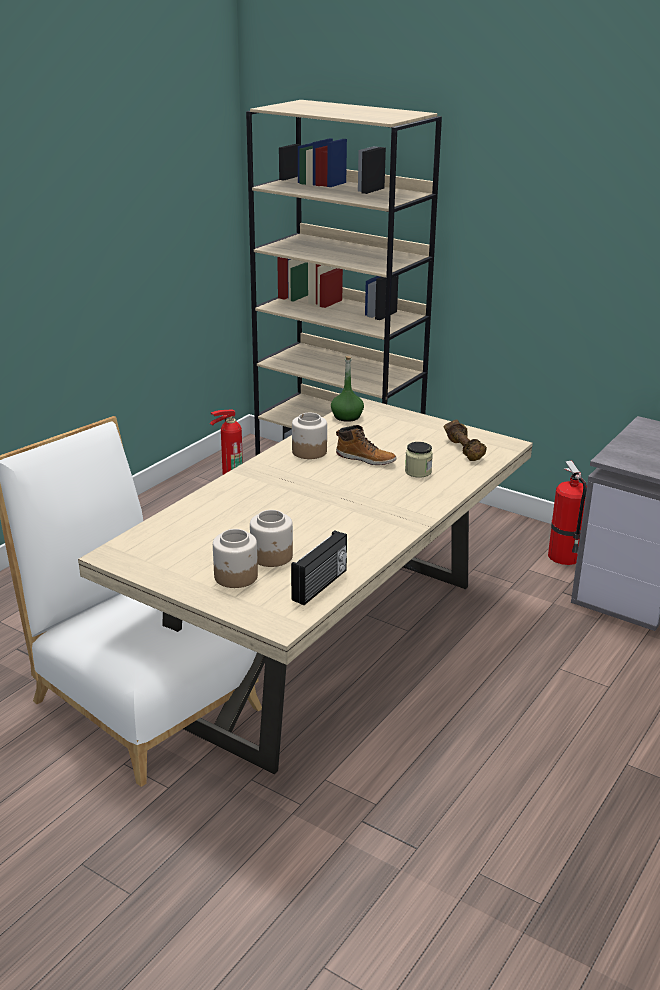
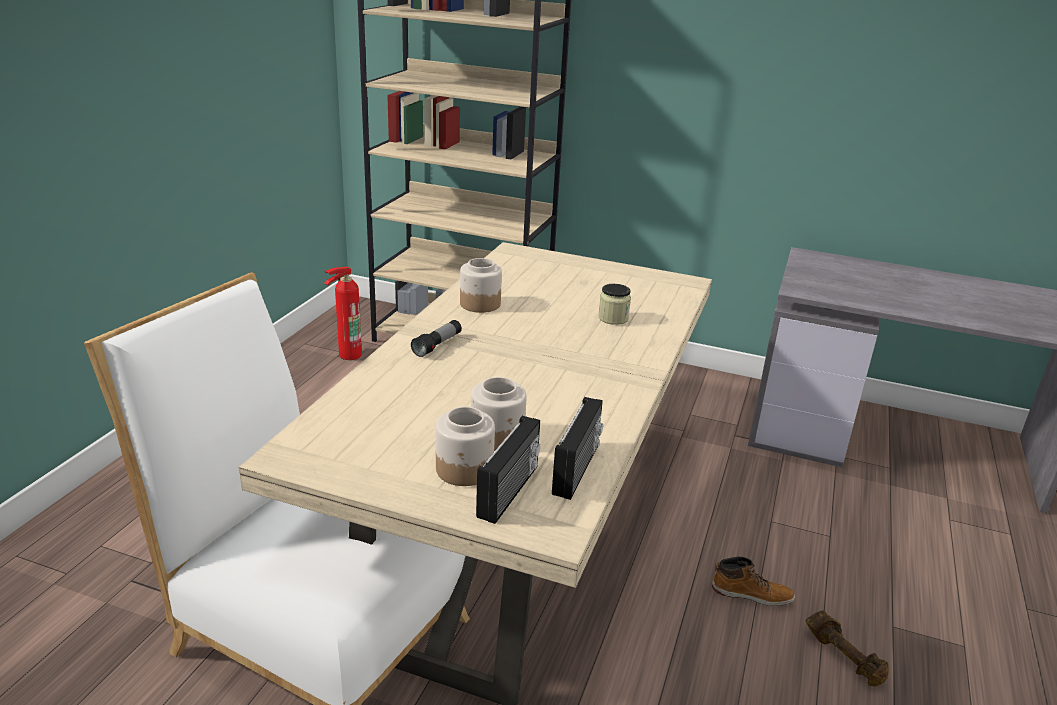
camera: 15 degrees left, 0 degrees up
(258, 483) = (437, 345): none -> flashlight
(262, 595) = (510, 492): none -> radio
(347, 416) = (502, 263): green bottle -> none
(366, 459) = (548, 308): boot -> boot (751, 594)
(464, 450) = (648, 291): brown dumbbell -> brown dumbbell (844, 657)
(565, 557) = (720, 397): fire extinguisher -> none

